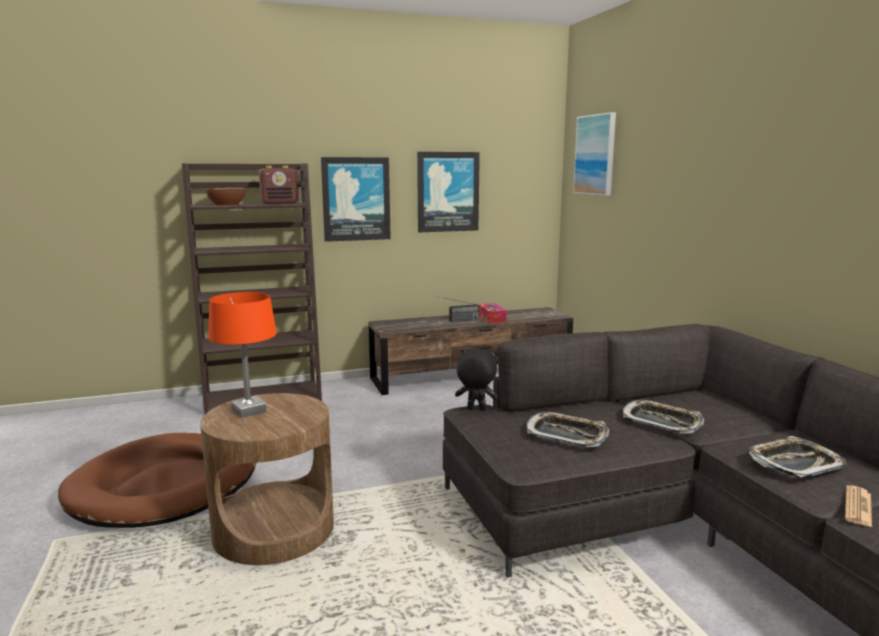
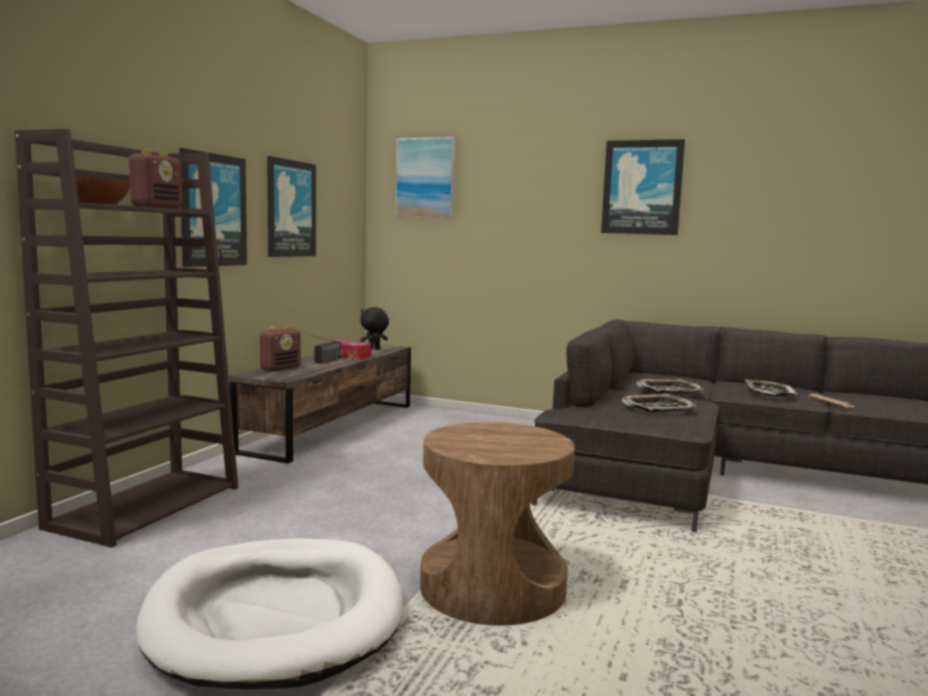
camera: 50 degrees left, 5 degrees down
(165, 485) = (276, 617): brown dog bed -> white dog bed
(249, 411) = (475, 442): orange table lamp -> none
(412, 321) = (280, 368): none -> radio
(476, 409) = (563, 411): black plush toy -> black plush toy (374, 349)
(764, 161) = (642, 187): none -> picture

